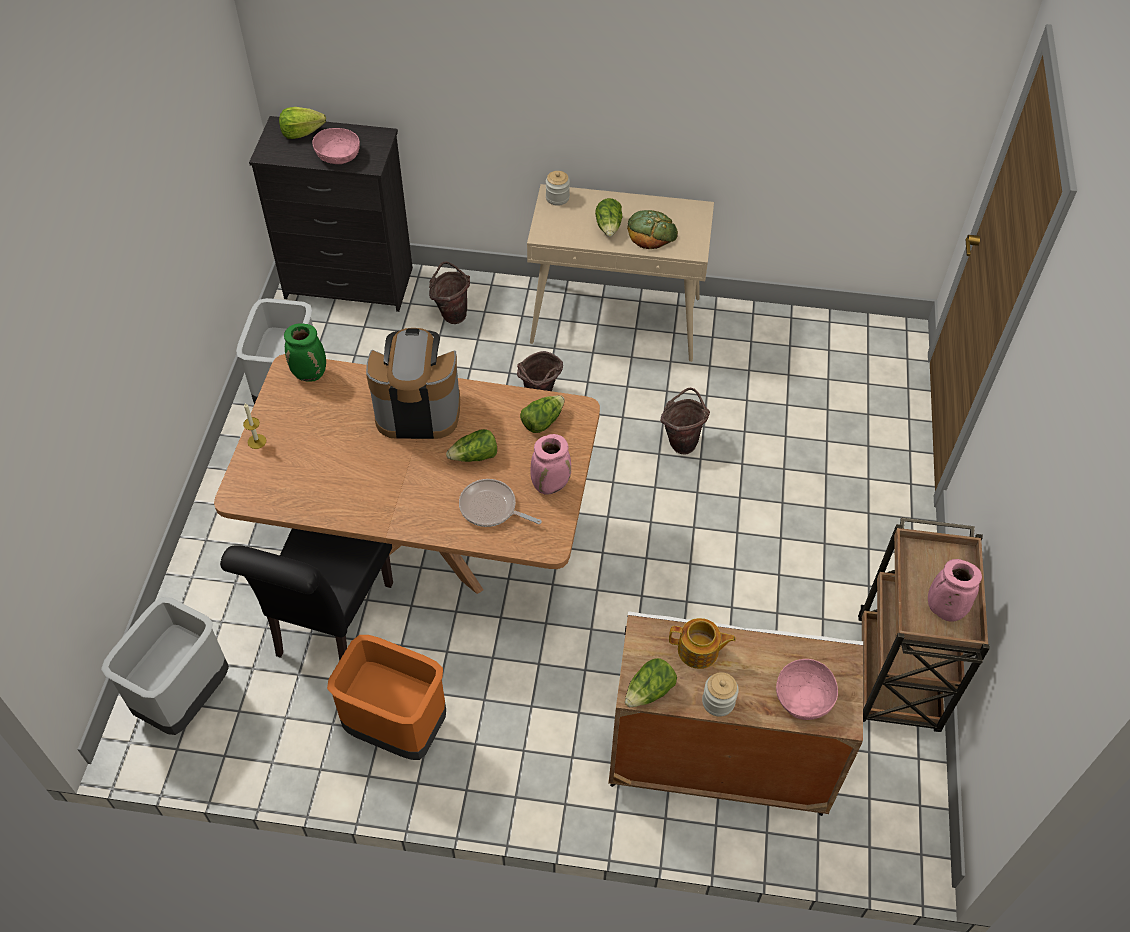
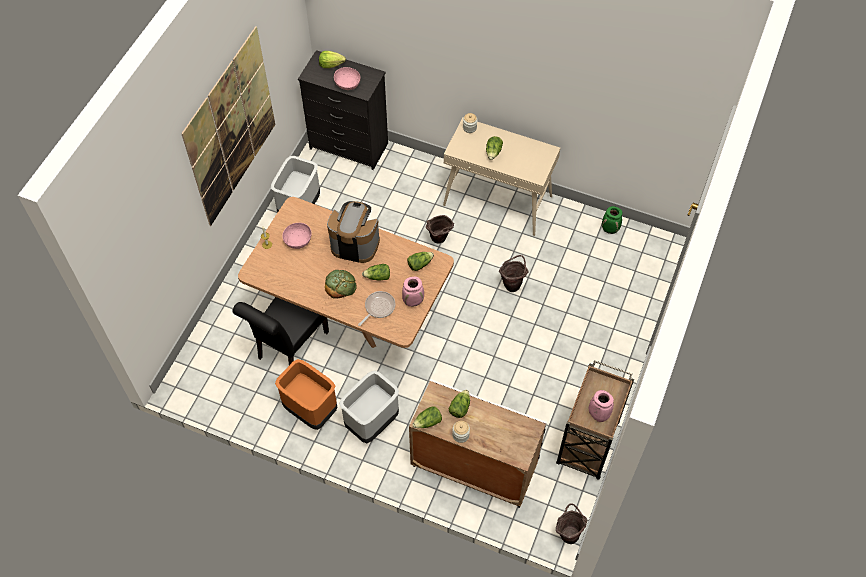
camera: 15 degrees right, 5 degrees up
(152, 237) = (232, 128): none -> picture
(184, 697) = (207, 369): grey trash can -> grey trash can (372, 422)
(311, 374) = (304, 211): green vase -> green vase (610, 229)
(452, 313) = (403, 177): brown bucket -> brown bucket (568, 532)
(491, 508) = (378, 307): frying pan -> frying pan turned 90 degrees clockwise
(651, 232) = (517, 160): bread -> bread (340, 285)
(699, 651) = (459, 407): teapot -> lettuce
(803, 698) = (504, 443): pink bowl -> pink bowl (298, 240)

